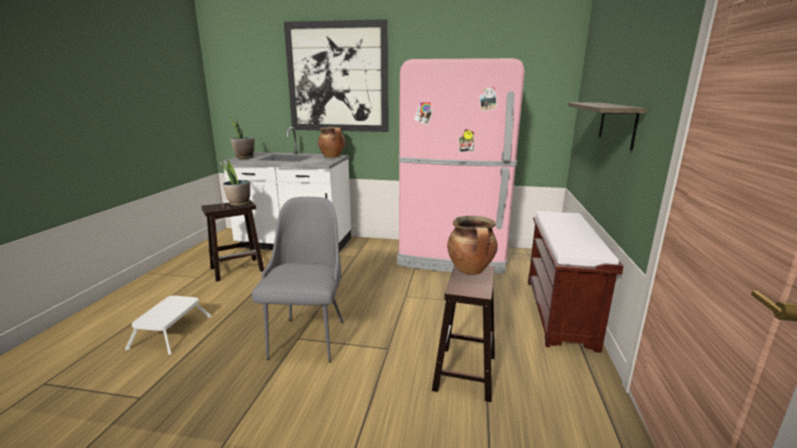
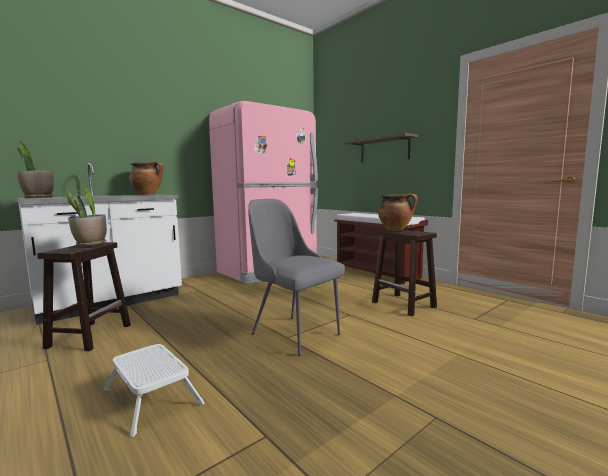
camera: 50 degrees left, 10 degrees down
(337, 78) = (136, 115): picture -> none

